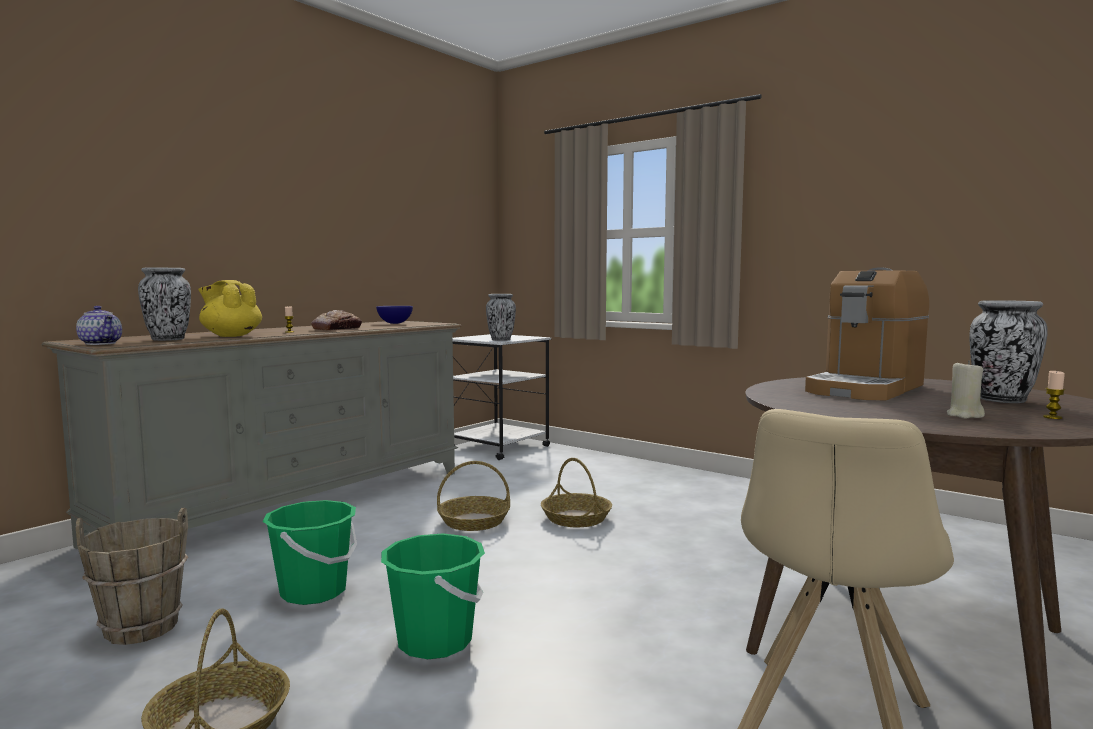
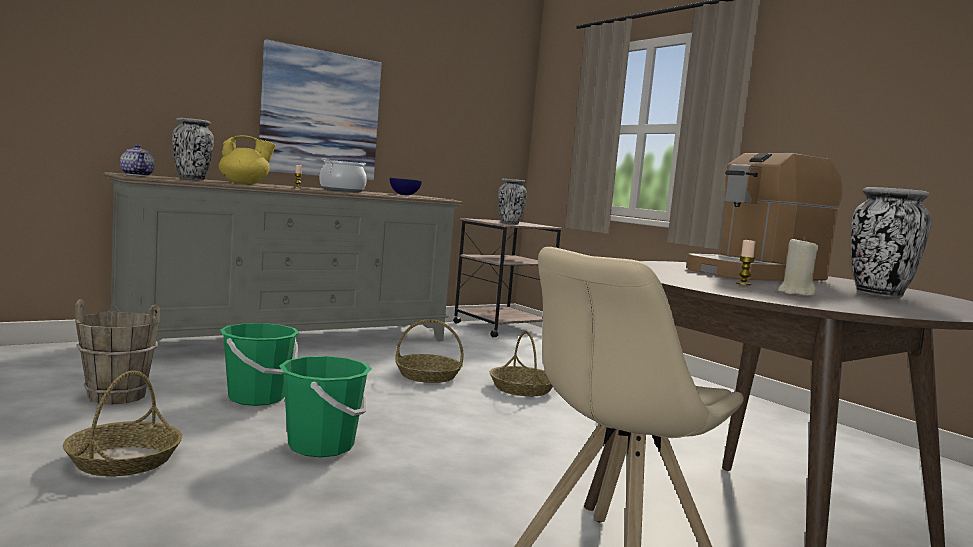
camera: 15 degrees right, 0 degrees up
(231, 336) = (245, 183): yellow teapot -> yellow teapot turned 120 degrees clockwise
(291, 243) = (320, 114): none -> picture
(337, 329) = (342, 190): bread -> cooking pot
(499, 447) = (502, 328): white cart -> brown cart
(1052, 417) = (890, 305): candle -> candle (743, 284)

